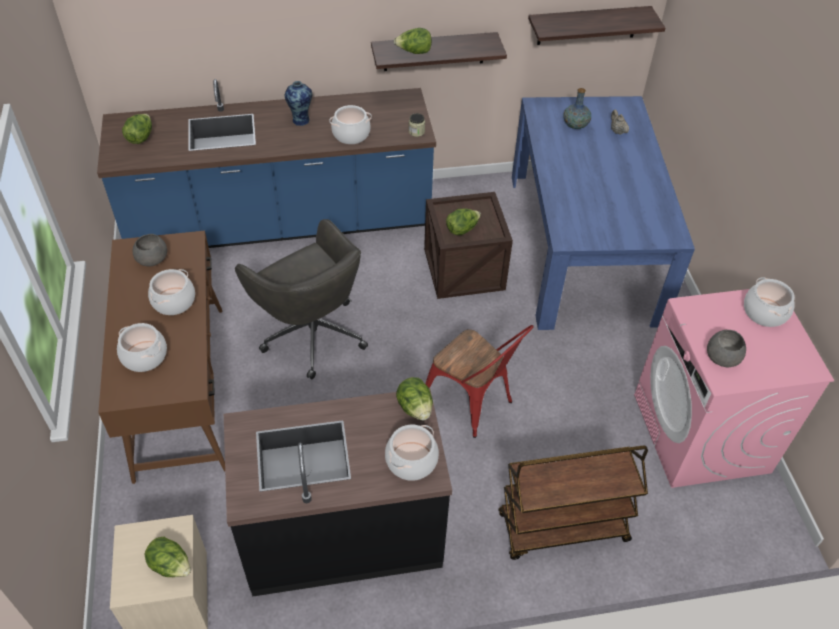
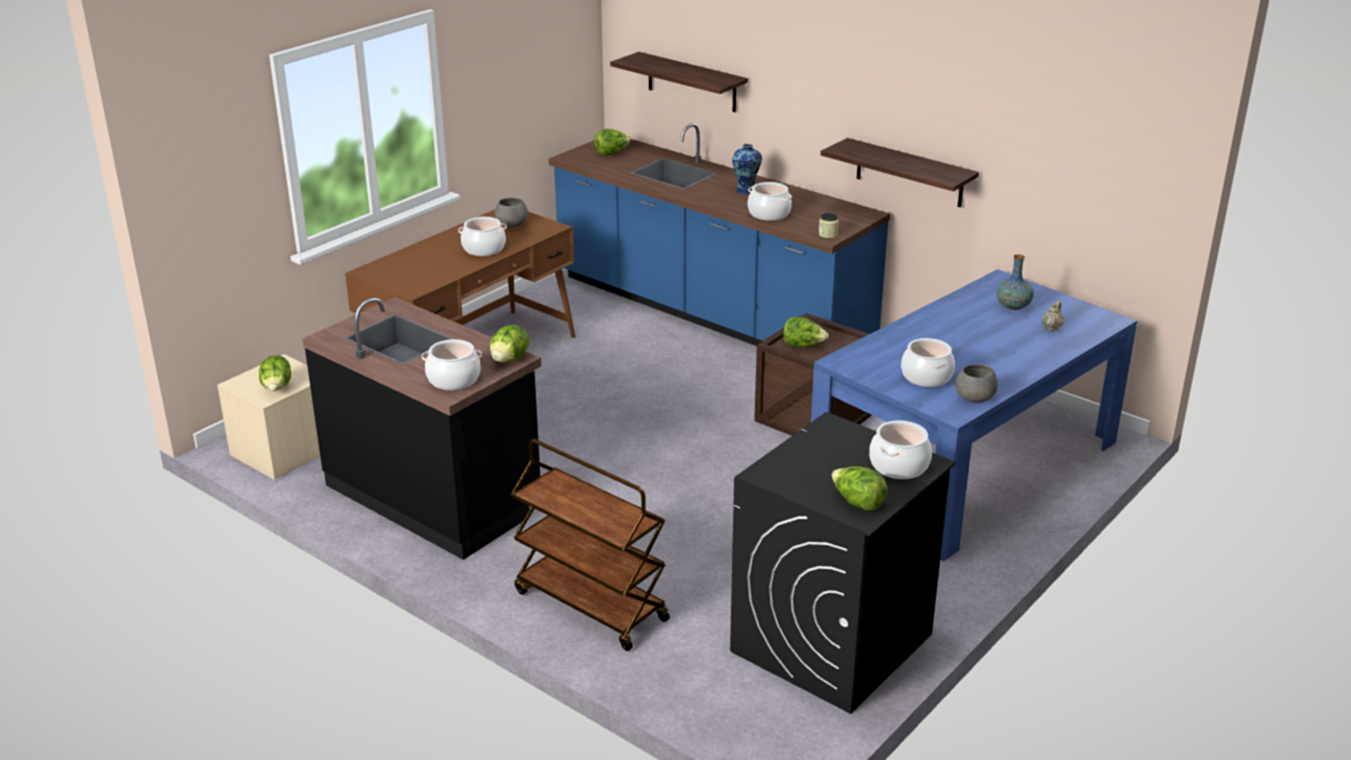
camera: 50 degrees right, 20 degrees down
(145, 356) = (417, 263): cooking pot -> cooking pot (927, 377)
(312, 333) = (615, 384): grey office chair -> none
(414, 52) = (870, 155): lettuce -> lettuce (857, 503)
(473, 404) = (660, 495): red chair -> none
(587, 25) = (1086, 200): shelf -> shelf (691, 82)
(701, 433) = (831, 643): pink washing machine -> black washing machine
(722, 356) = (794, 463): grey bowl -> grey bowl (975, 397)

